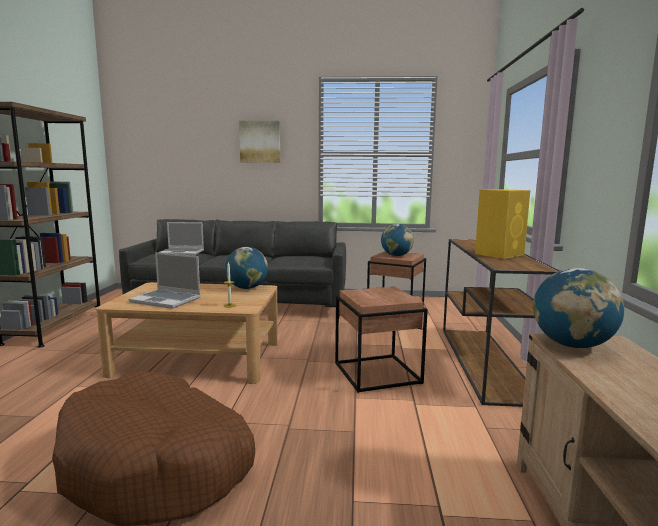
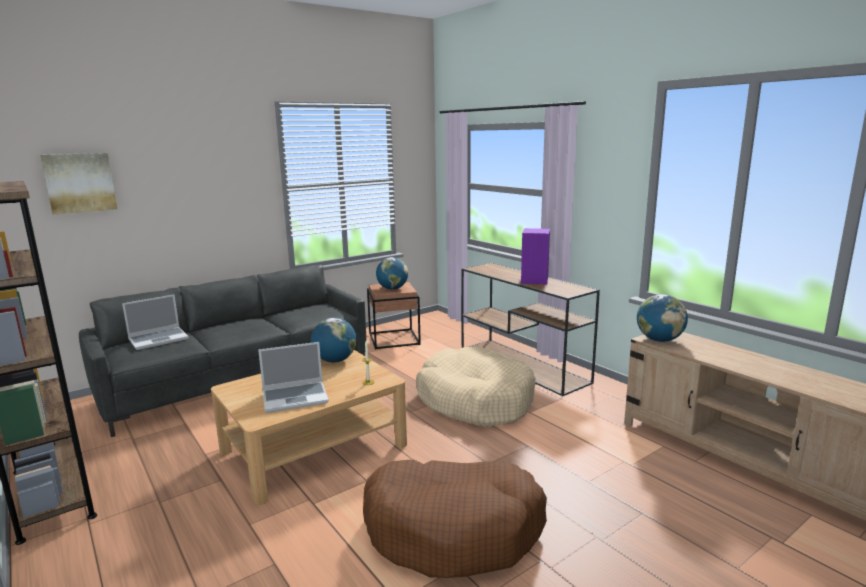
camera: 40 degrees left, 5 degrees up
(260, 142) = (212, 180): picture -> picture (80, 182)
(378, 373) = (475, 400): brown side table -> beige dog bed
(500, 254) = (534, 280): yellow speaker -> purple speaker

